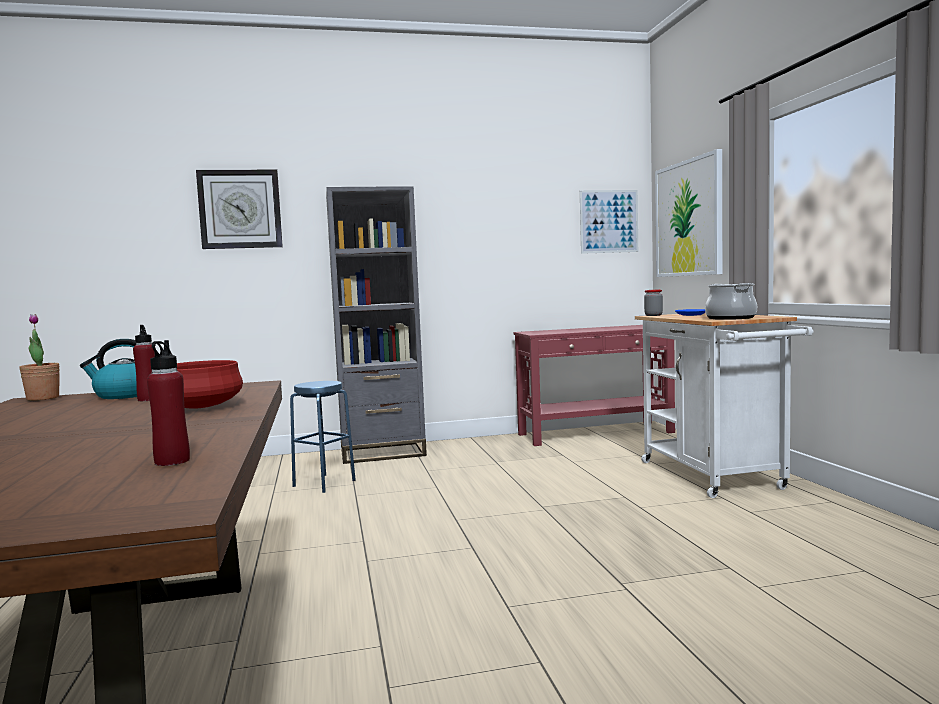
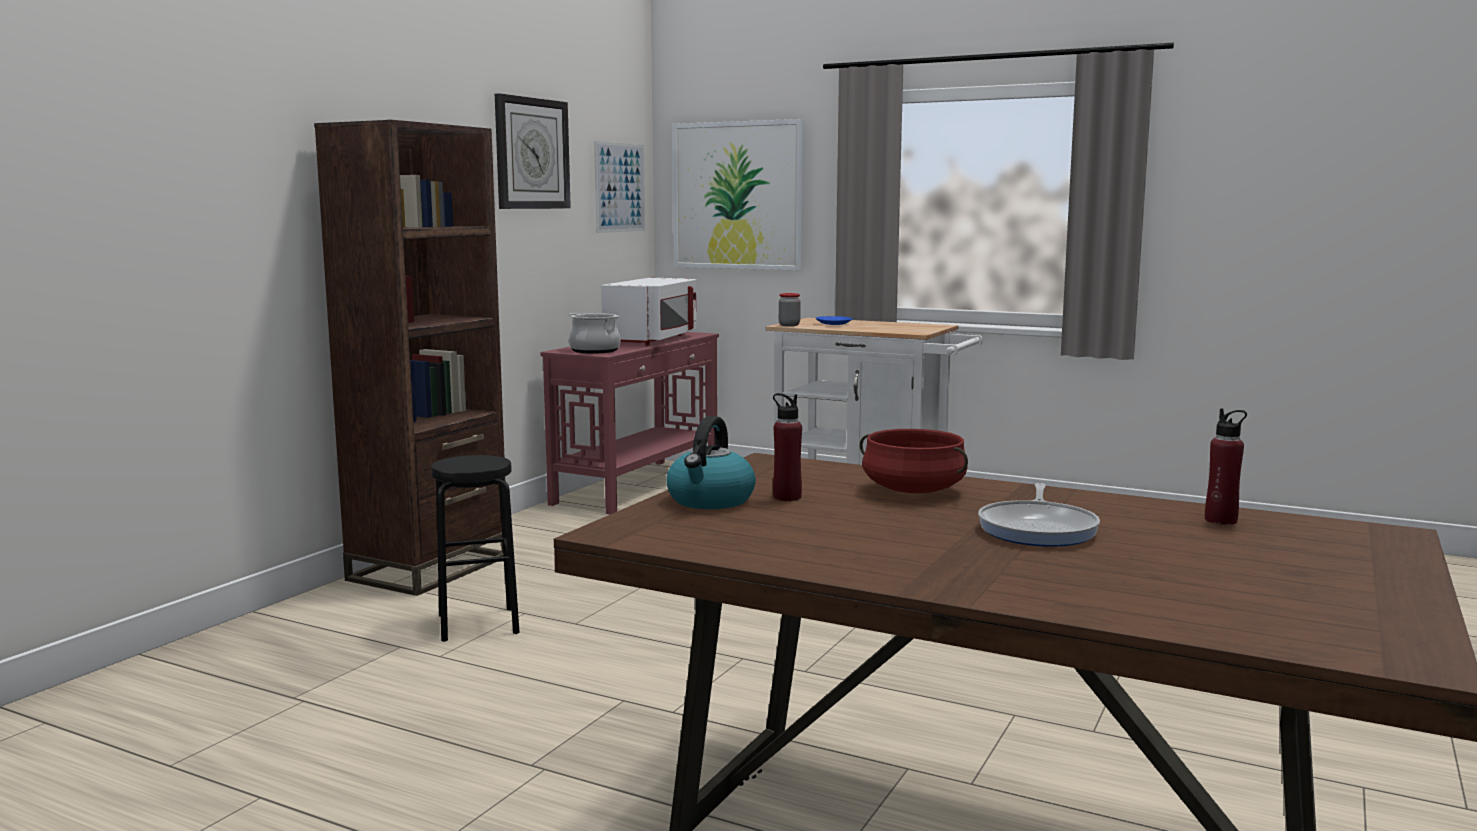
camera: 50 degrees left, 5 degrees up
(43, 398) = (617, 527): potted plant -> none
(91, 437) = (1038, 529): none -> frying pan
(240, 209) = (171, 138): wall clock -> wall clock (531, 154)
(324, 483) = (478, 624): blue stool -> black stool
(382, 453) = (430, 568): grey bookcase -> brown bookcase
(609, 328) = (653, 340): none -> white microwave
(731, 318) = (912, 329): cooking pot -> cooking pot (595, 350)

